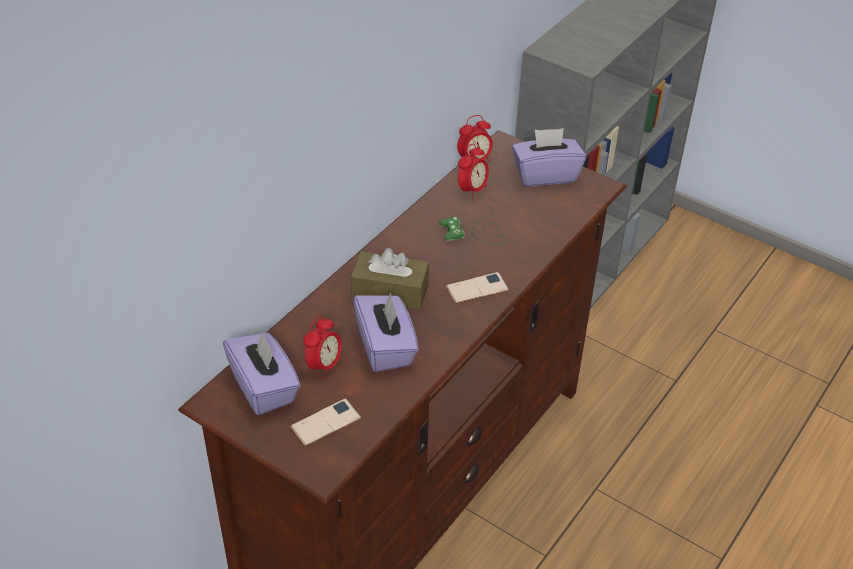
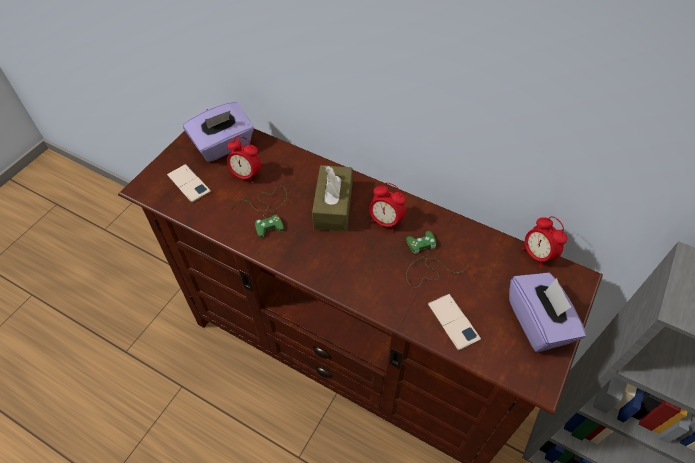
camera: 85 degrees right, 10 degrees up
(386, 347) = (267, 210): purple tissue box -> green game controller
(472, 190) = (488, 256): alarm clock -> alarm clock (385, 221)
(477, 288) = (346, 269): phone -> phone (453, 321)

